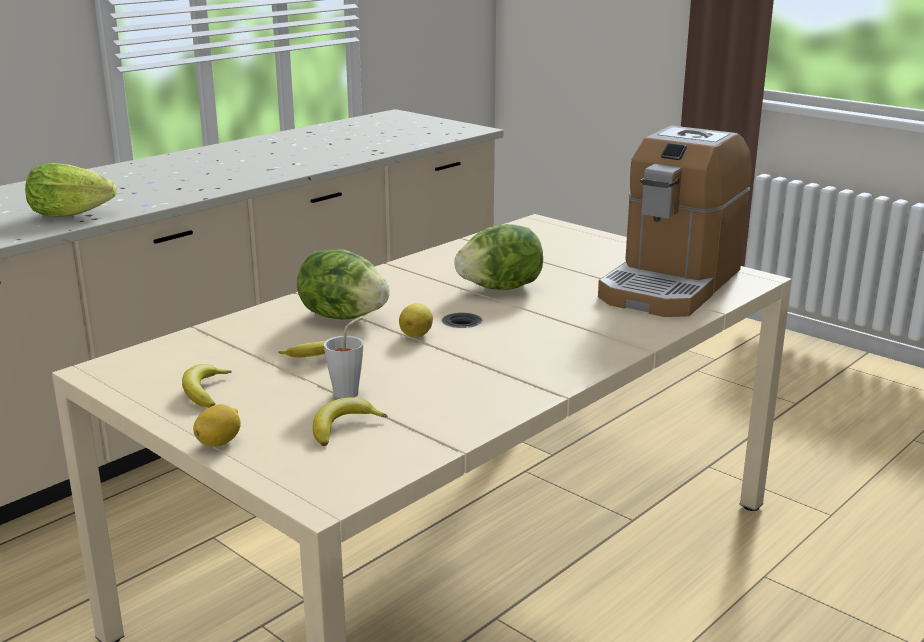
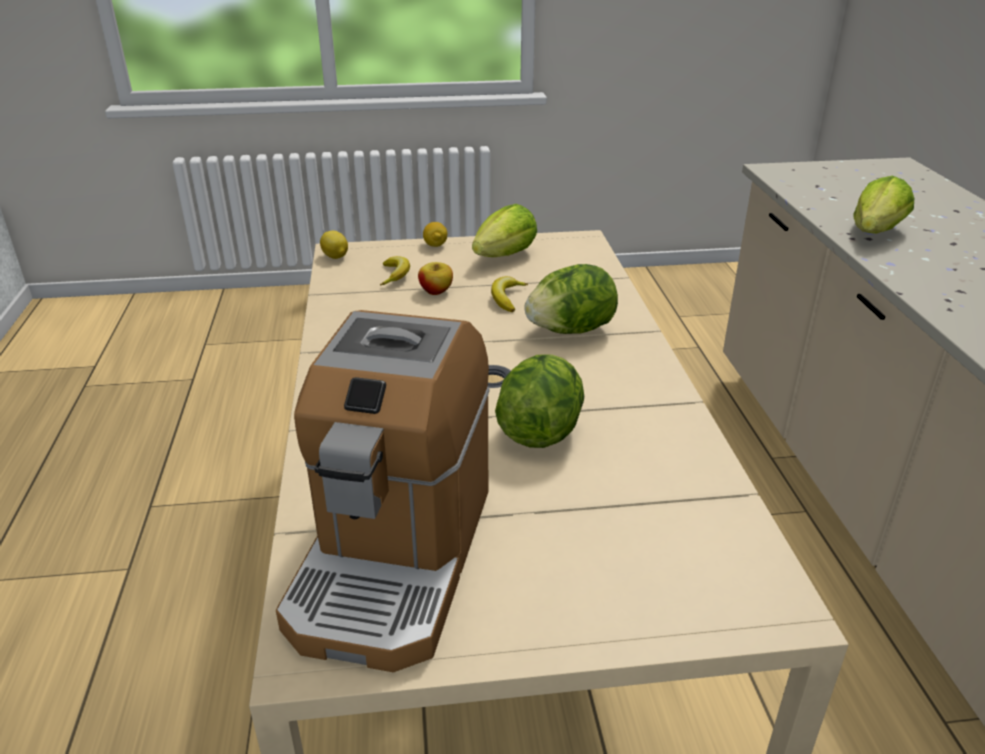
camera: 130 degrees right, 10 degrees up
(205, 392) = (505, 256): banana -> lettuce
(350, 391) = (436, 291): grey cup -> apple
(417, 335) = (489, 344): lemon -> lemon (335, 257)
(671, 284) = (393, 557): coffee machine -> coffee machine turned 150 degrees counterclockwise

